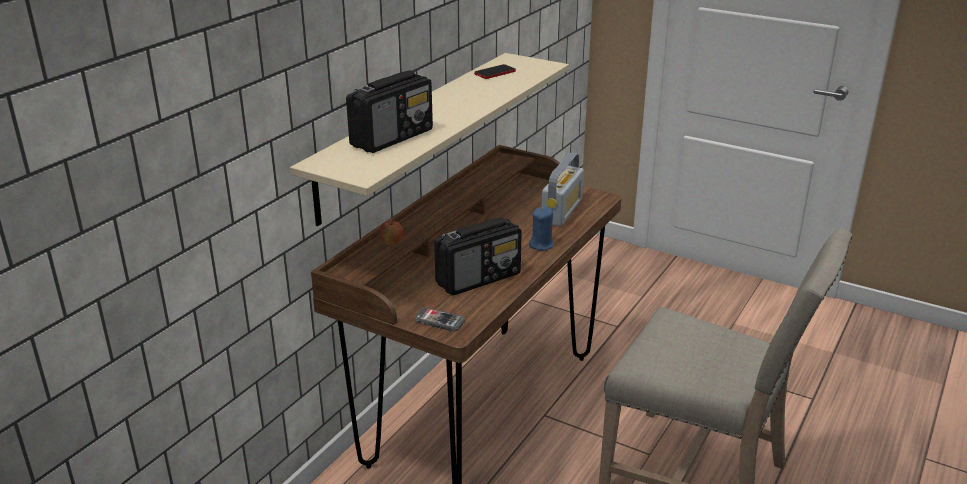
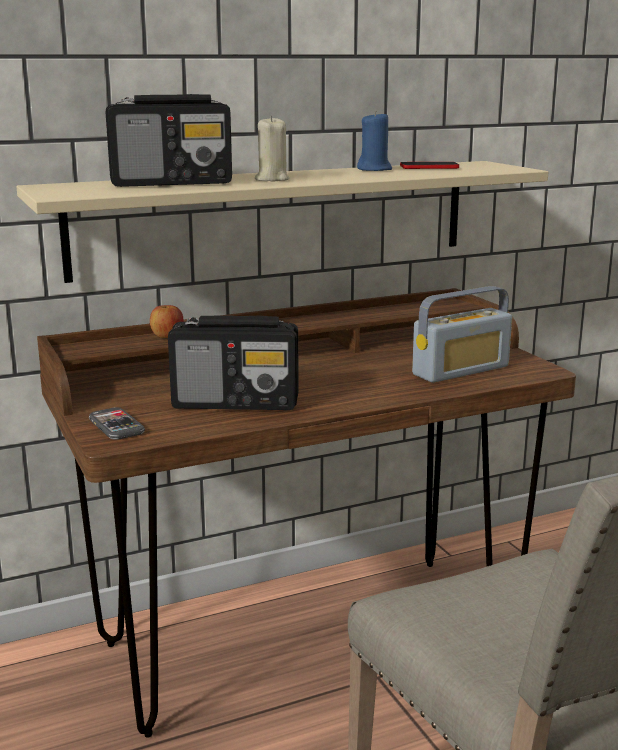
camera: 35 degrees right, 10 degrees down
(442, 116) = (271, 179): none -> beige candle
(541, 245) = (374, 393): blue candle -> blue candle (374, 169)

